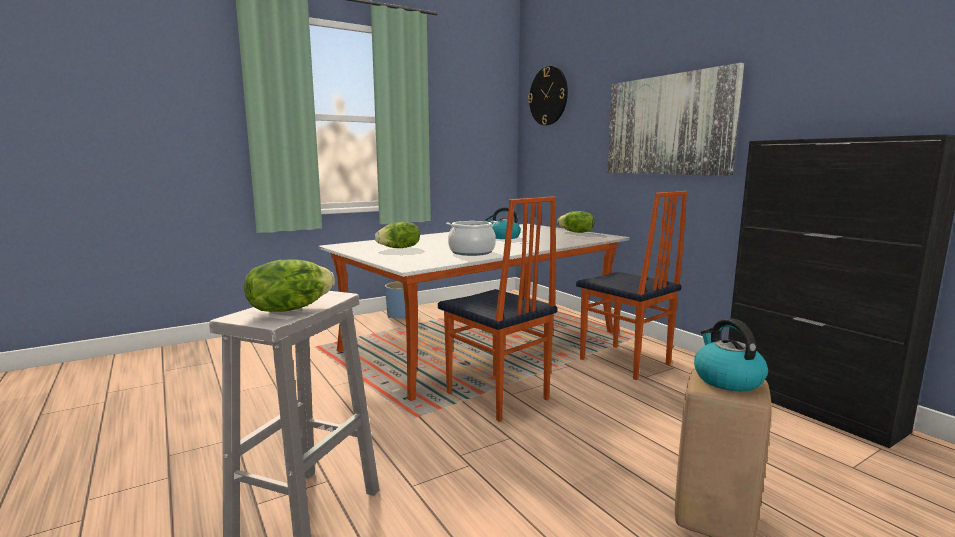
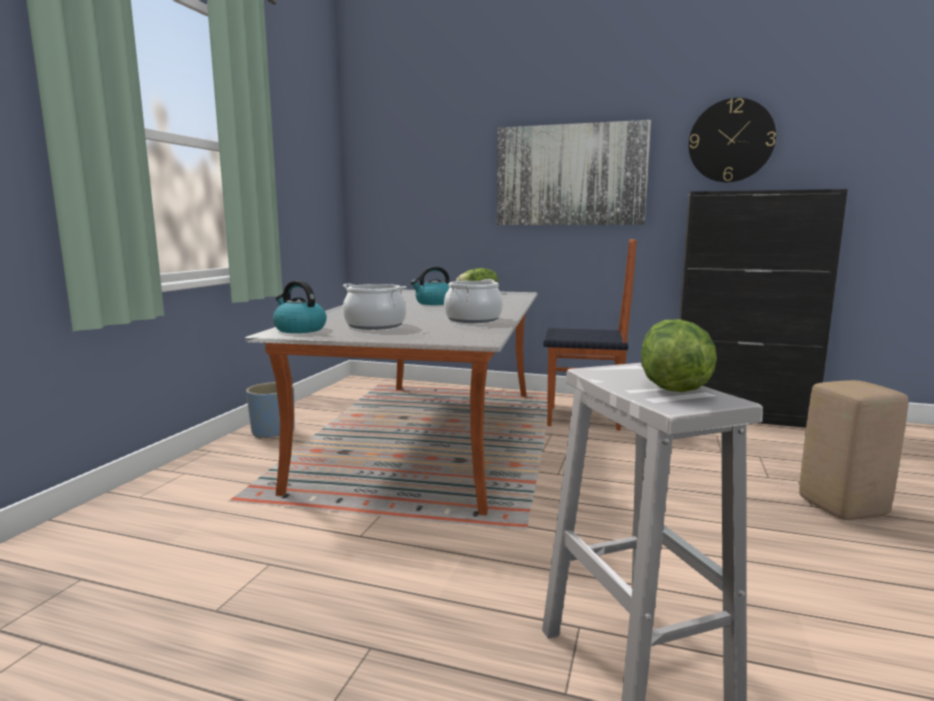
camera: 40 degrees left, 0 degrees up
(399, 248) = (375, 325): lettuce -> cooking pot
(496, 397) = (552, 481): chair -> none
(548, 96) = (396, 134): wall clock -> wall clock (731, 141)
(726, 379) = (857, 385): kettle -> kettle (299, 329)

